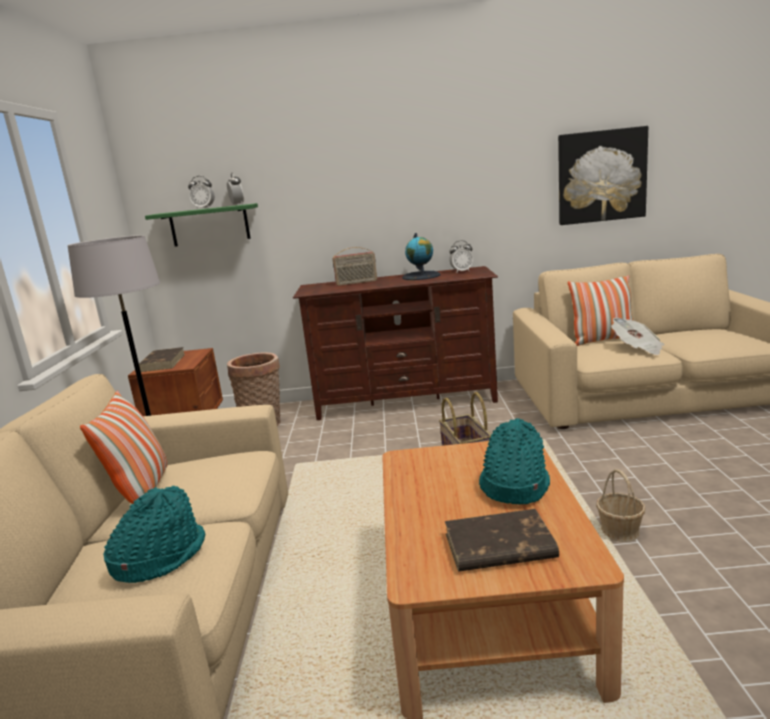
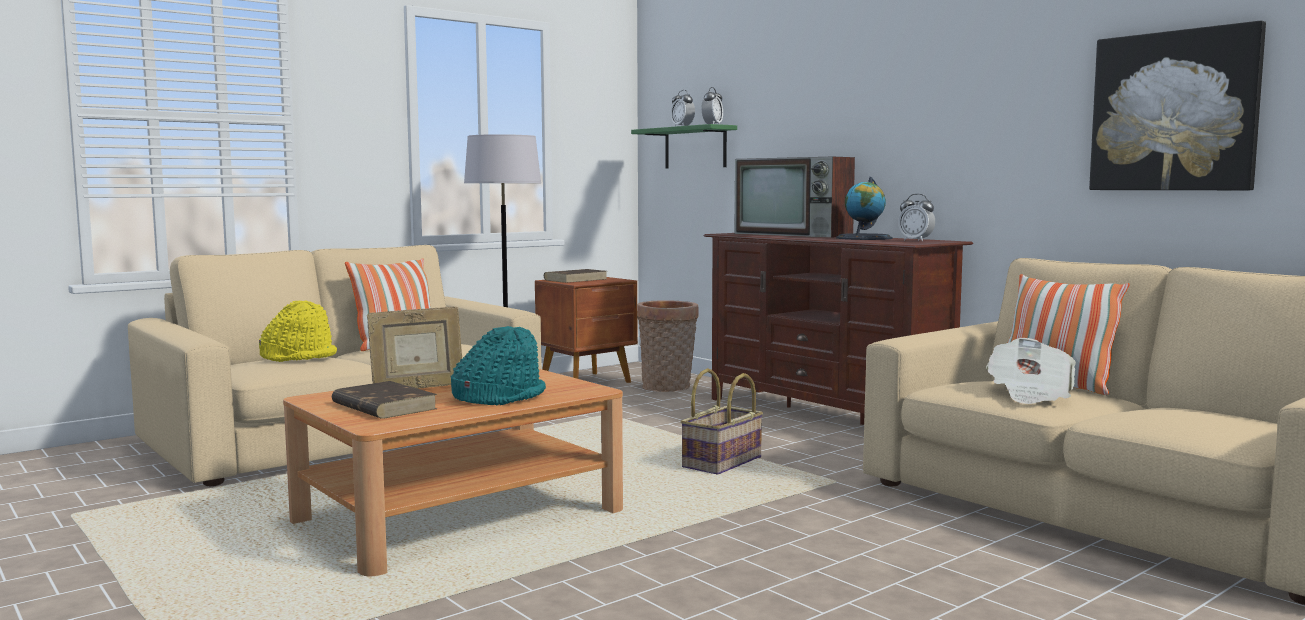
camera: 50 degrees right, 10 degrees down
(159, 557) = (299, 357): turquoise hat -> yellow hat
(356, 283) = (794, 234): radio -> television
(432, 515) = (417, 388): none -> picture frame
(620, 530) = (660, 544): basket -> none

